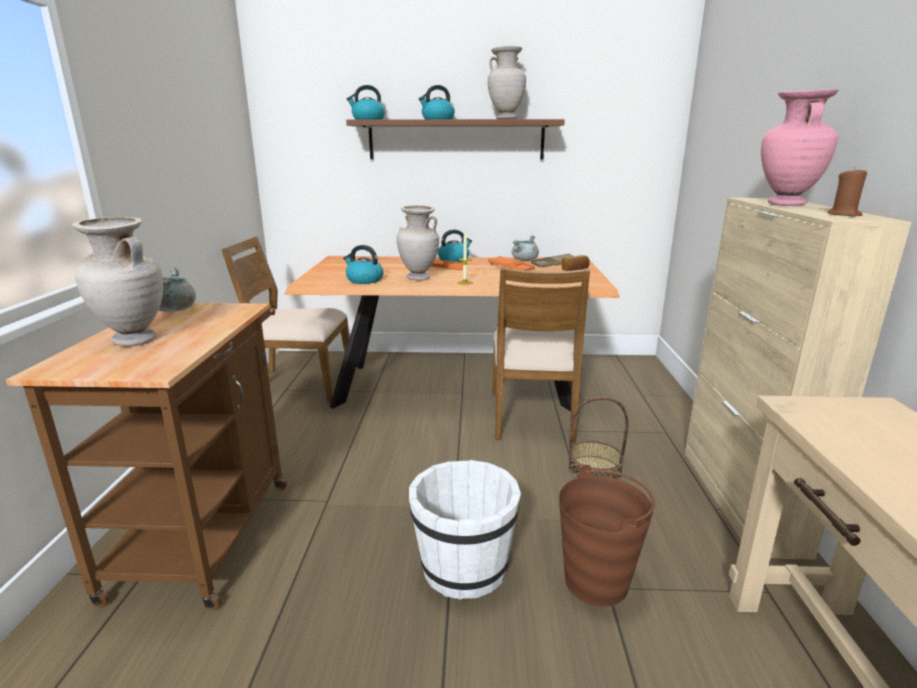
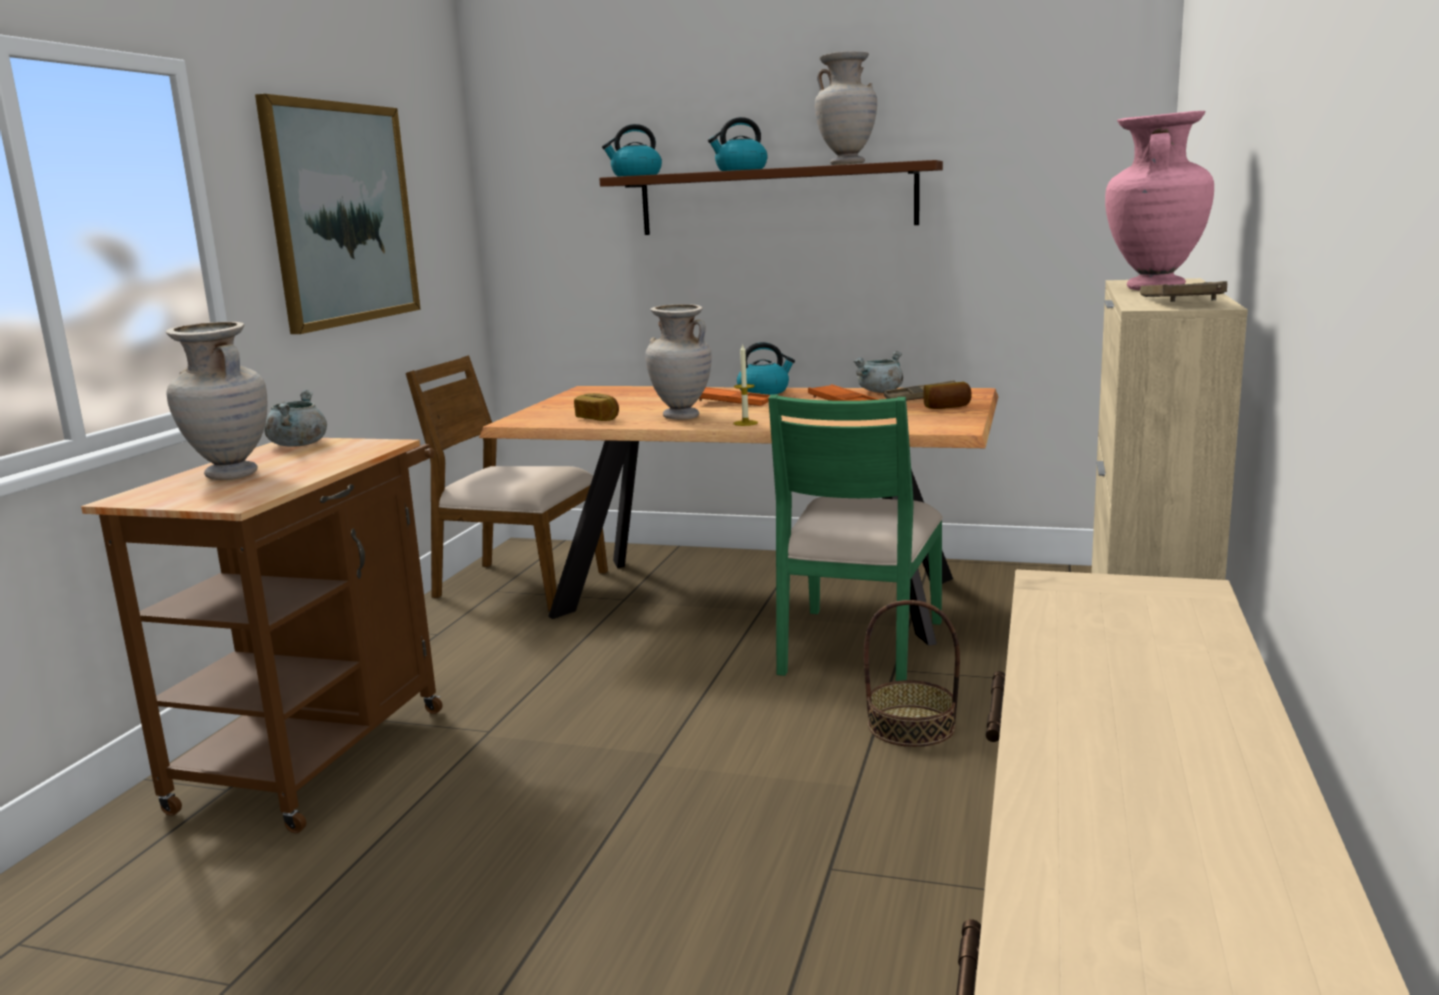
camera: 15 degrees right, 5 degrees down
(174, 135) = (342, 214): none -> picture
(364, 280) = (598, 419): kettle -> bread
(464, 568) = (635, 824): white bucket -> none
(533, 416) = (858, 647): brown chair -> green chair
(597, 582) = (818, 860): brown bucket -> none
(844, 214) = (1180, 301): brown candle -> brown tray

